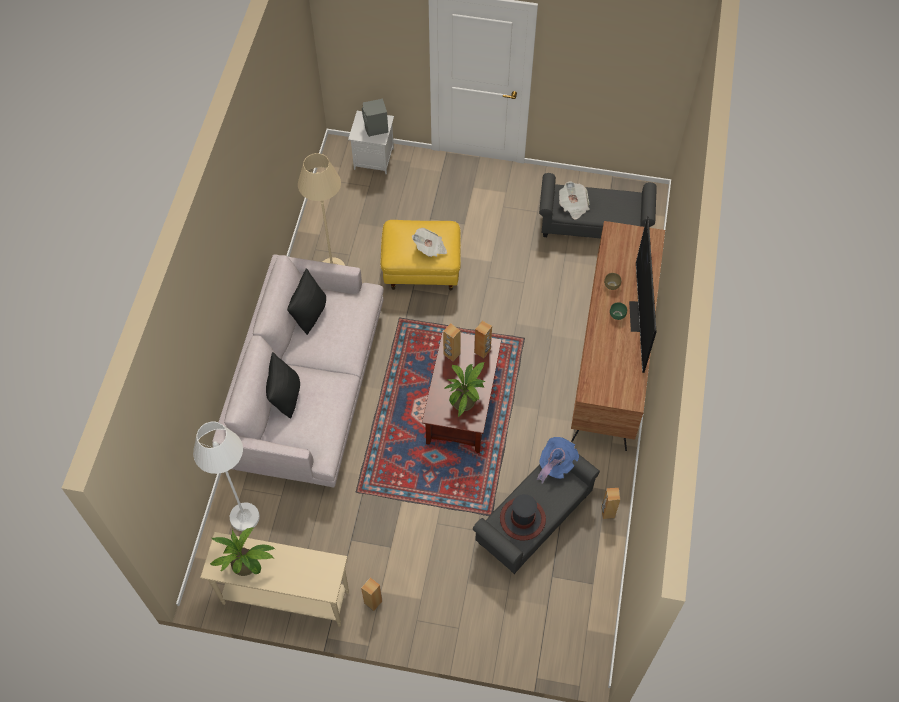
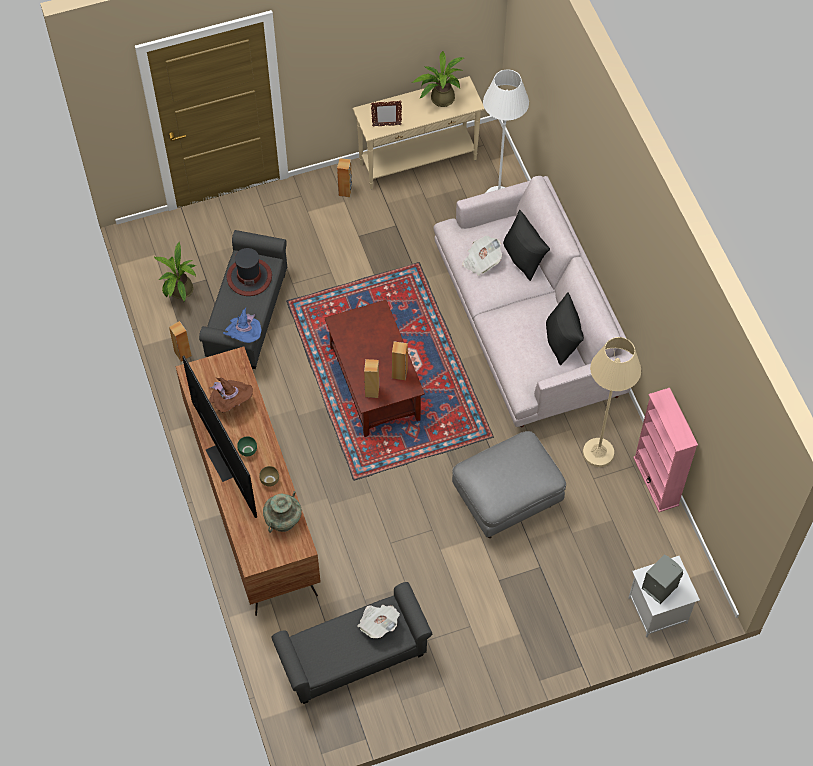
camera: 150 degrees right, 0 degrees up
(308, 232) = (656, 481): none -> pink bookcase
(317, 562) = (386, 125): none -> picture frame
(421, 270) = (507, 499): yellow ottoman -> grey ottoman
(430, 248) = (494, 469): newspaper -> newspaper (481, 261)
(466, 400) = (358, 338): potted plant -> potted plant (179, 292)
(611, 359) = (231, 402): none -> brown hat
(616, 253) = (283, 520): none -> turquoise vase

